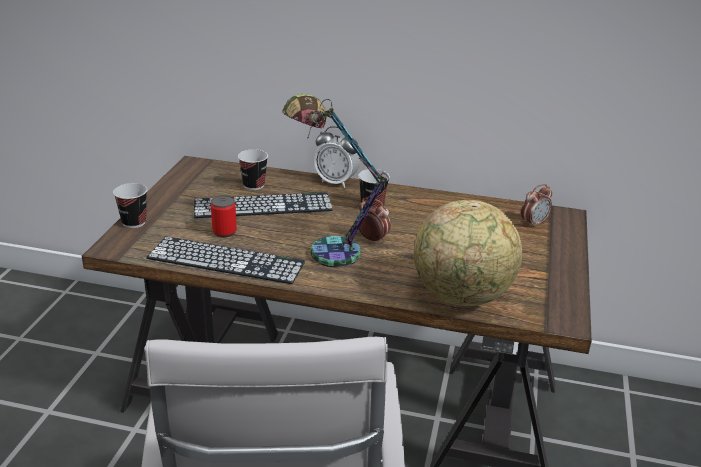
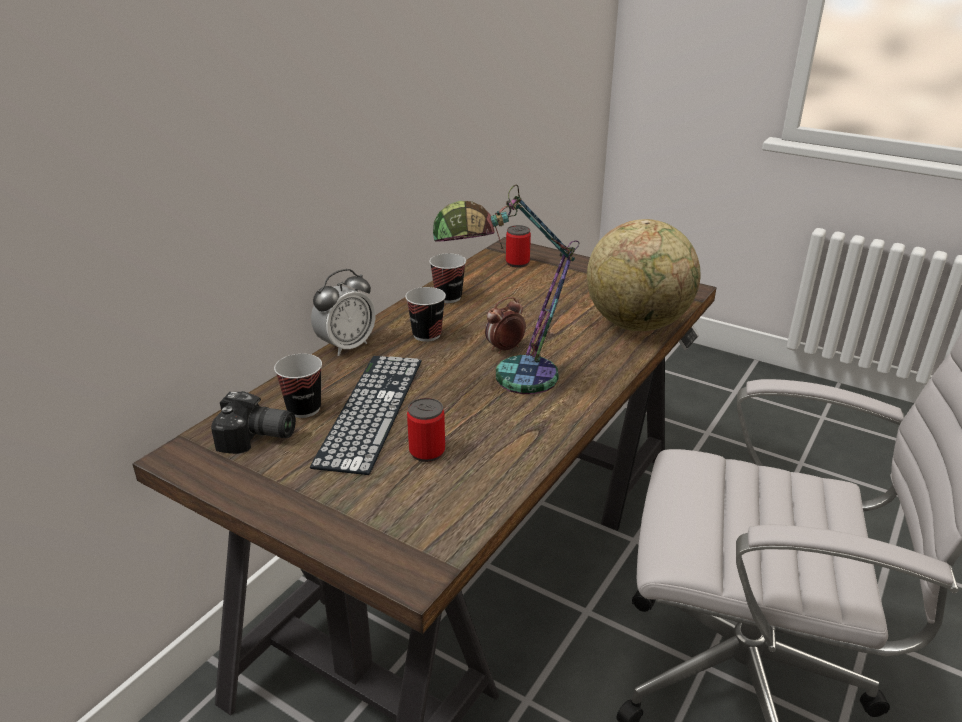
camera: 70 degrees left, 0 degrees up
(134, 222) = (342, 541): cup -> cup (448, 297)
(217, 179) = (257, 439): none -> camera
(226, 260) = (506, 460): keyboard -> none
(533, 223) = (517, 263): alarm clock -> can

